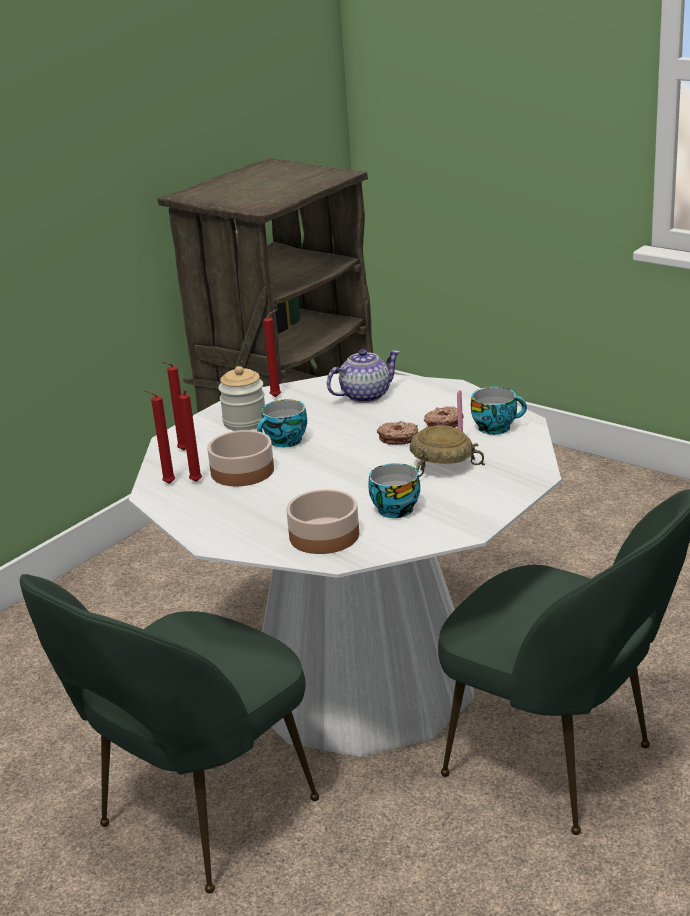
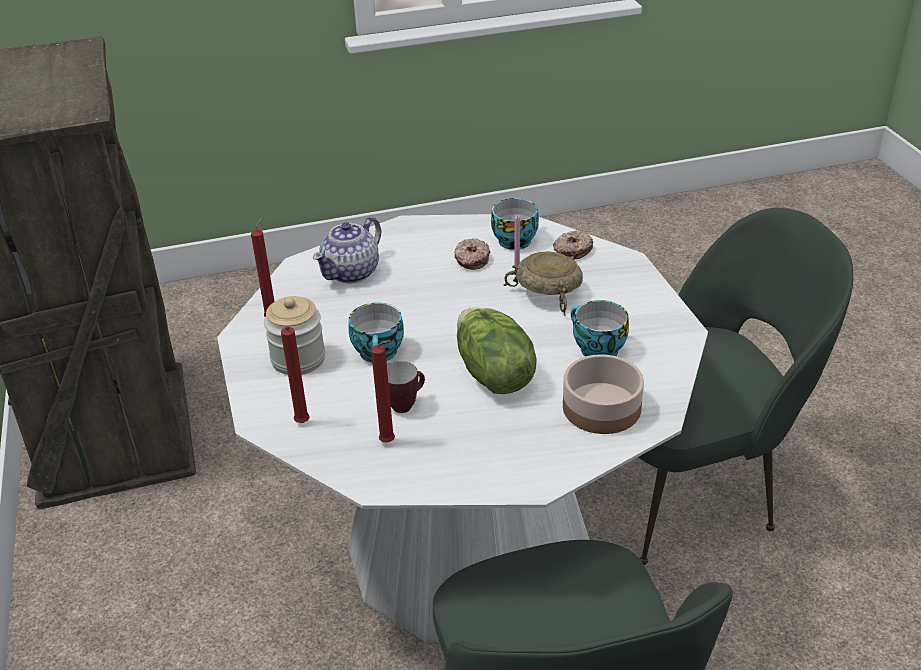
camera: 55 degrees left, 10 degrees up
(167, 484) = (365, 463): red candle -> none
(241, 471) = (405, 404): bowl -> mug
(311, 485) = (492, 374): none -> lettuce
(364, 395) = (352, 272): teapot -> teapot turned 150 degrees counterclockwise
(398, 438) = (465, 292): donut -> donut (572, 250)

